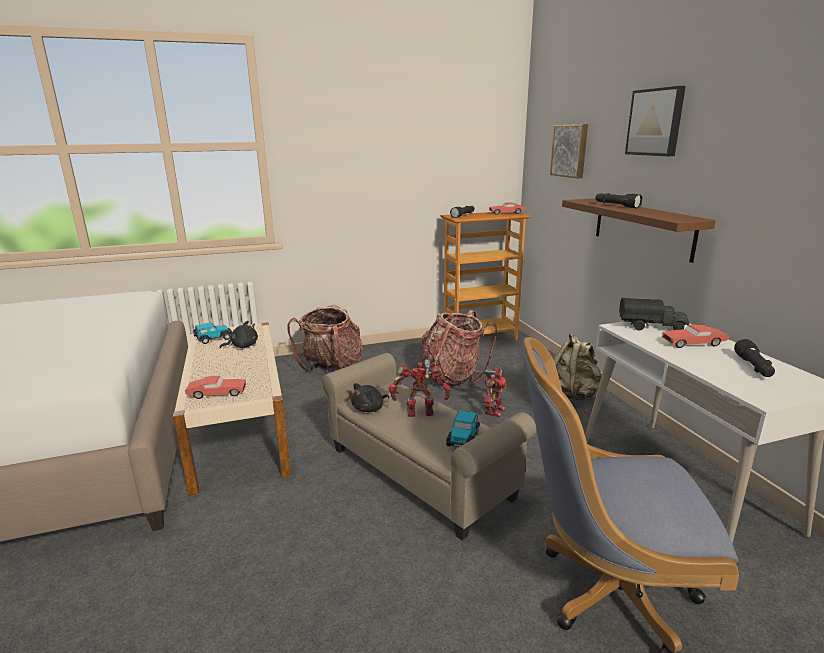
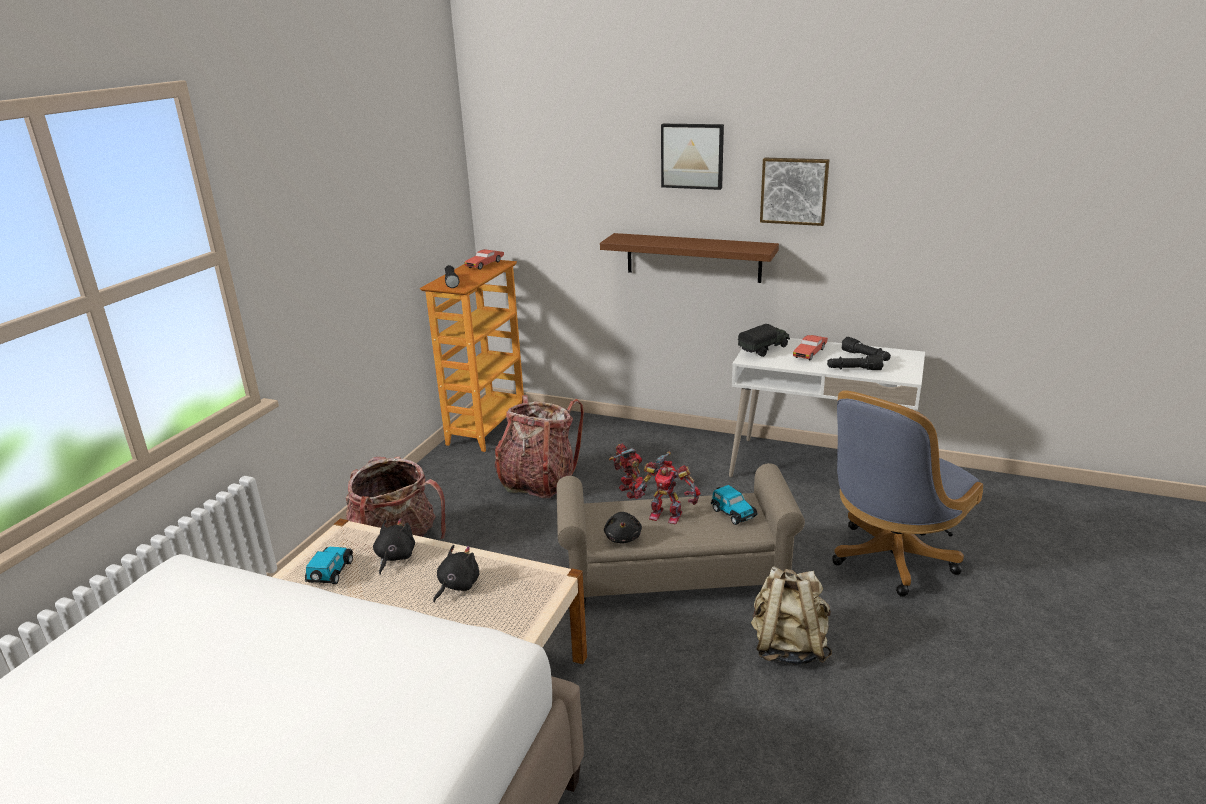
camera: 50 degrees left, 5 degrees up
(217, 394) = (511, 609): red toy car -> none
(228, 371) = (457, 586): none -> black plush toy
(420, 412) = (666, 514): toy robot -> toy robot turned 105 degrees counterclockwise
(570, 150) = (564, 181): picture -> picture (794, 190)
(574, 394) = (659, 442): beige backpack -> beige backpack (788, 647)
(616, 206) = (670, 241): black flashlight -> black flashlight (853, 369)

